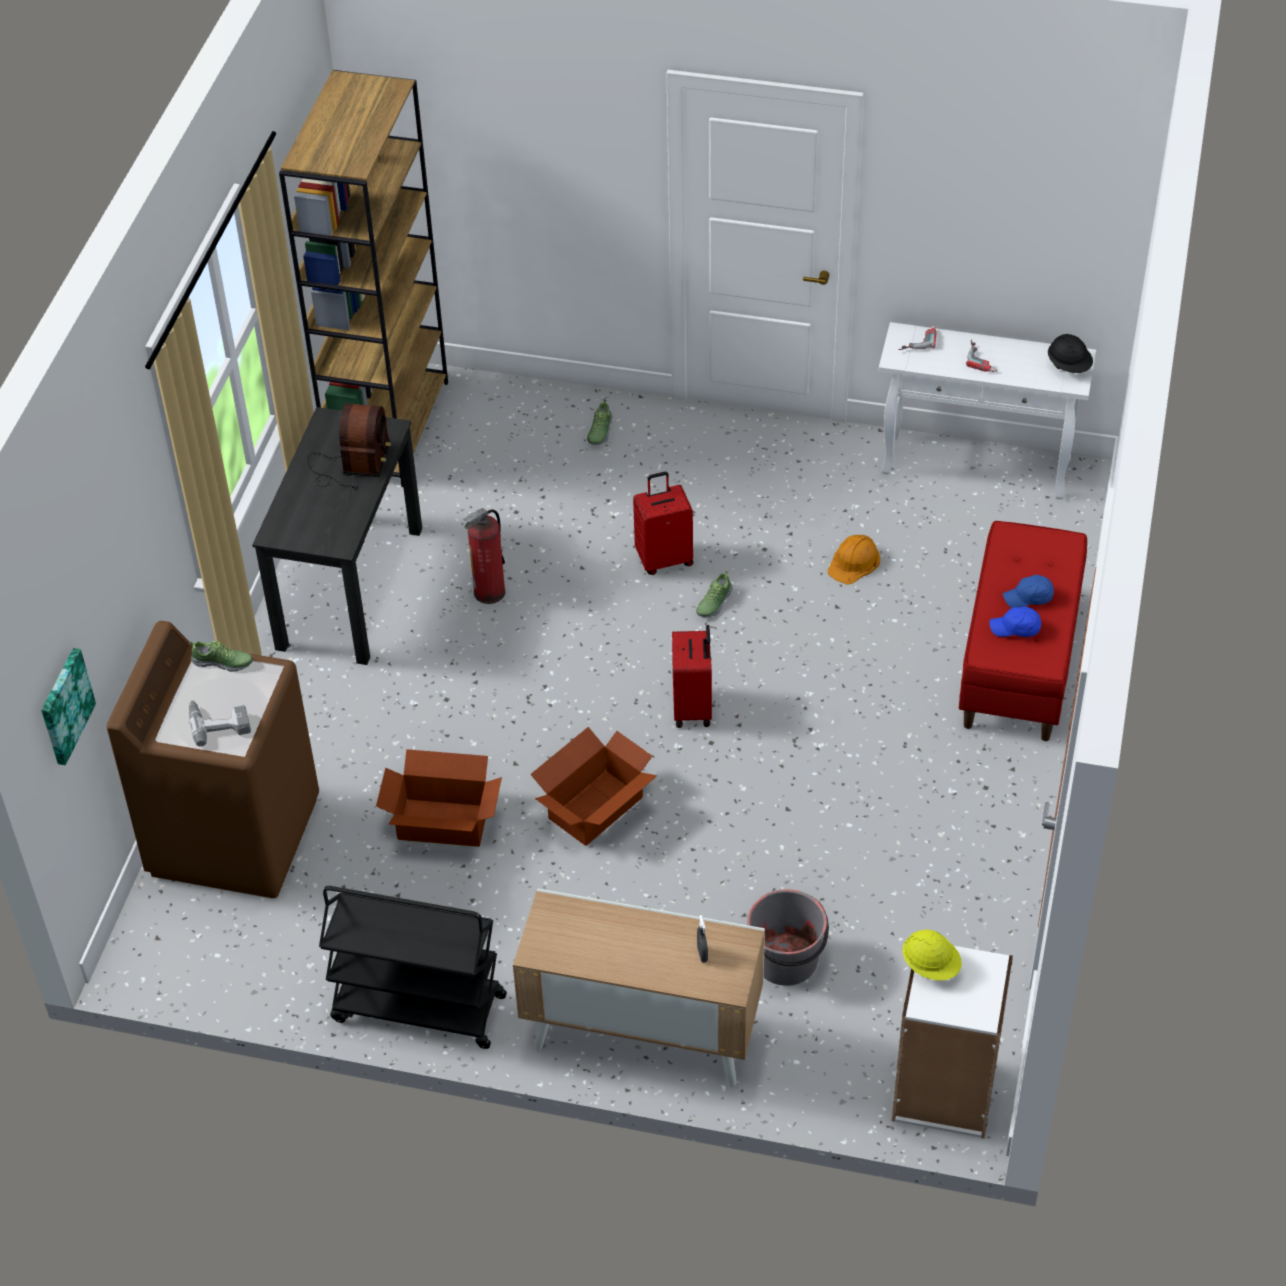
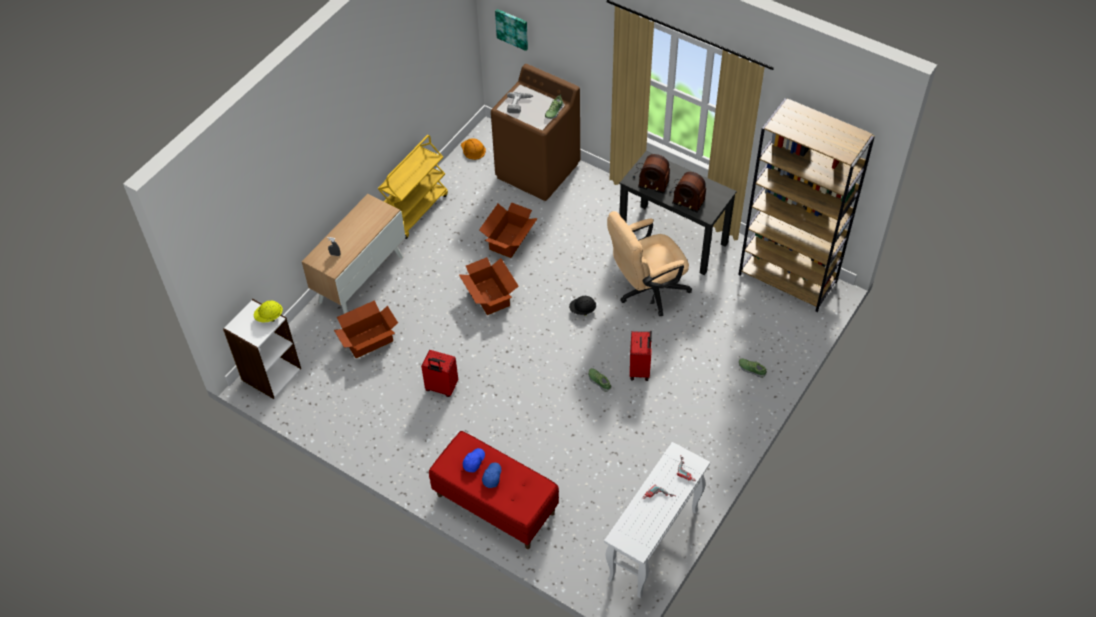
camera: 110 degrees right, 5 degrees up
(324, 520) = (650, 178): none -> radio
(417, 1008) = (415, 210): black cart -> yellow cart
(489, 592) = (646, 291): fire extinguisher -> beige office chair
(694, 708) = (532, 351): red suitcase -> red suitcase (441, 388)
(787, 960) = (368, 340): grey bucket -> cardboard box
(854, 562) = (602, 454): orange hard hat -> orange hard hat (473, 149)
(1069, 366) = (633, 541): black hard hat -> black hard hat (582, 310)

